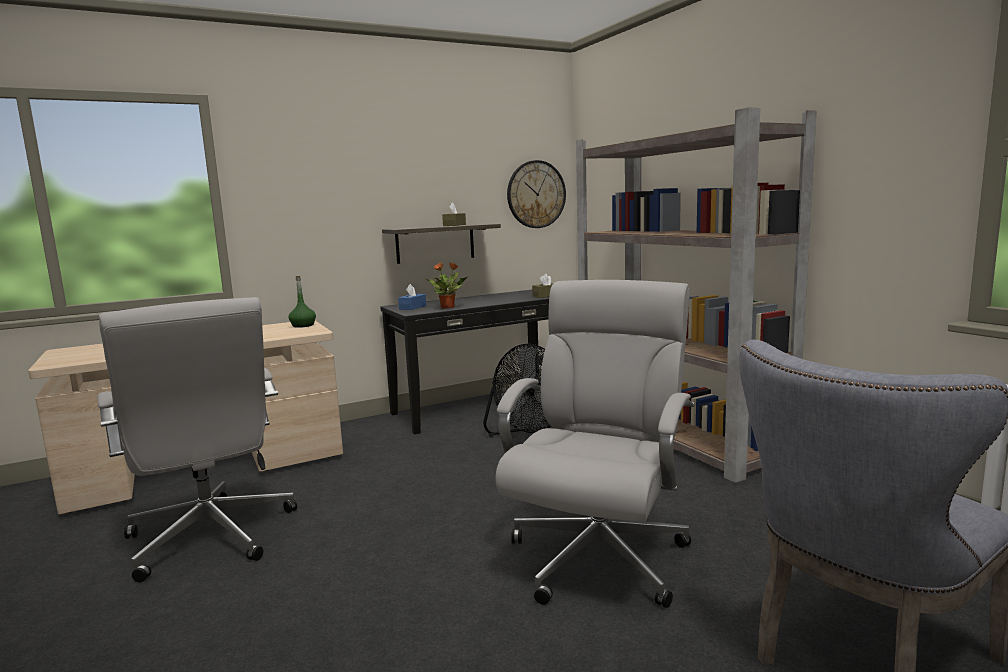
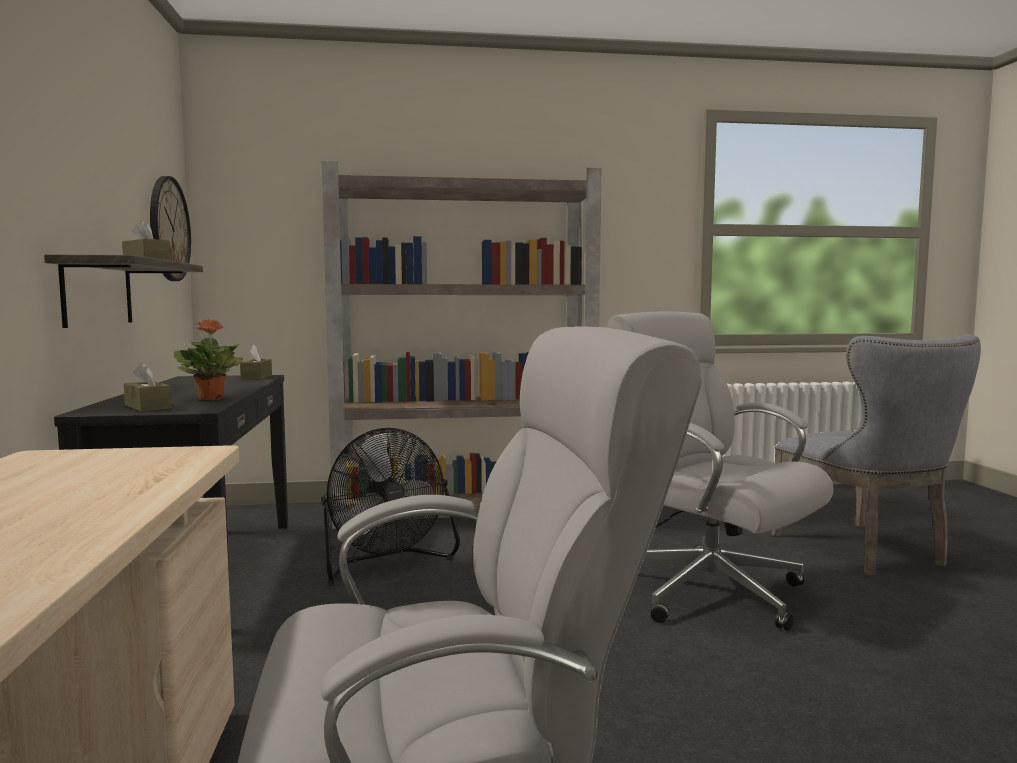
camera: 70 degrees left, 5 degrees down
(303, 325) = (89, 456): green bottle -> none
(412, 307) = (148, 407): blue tissue box -> brown tissue box

